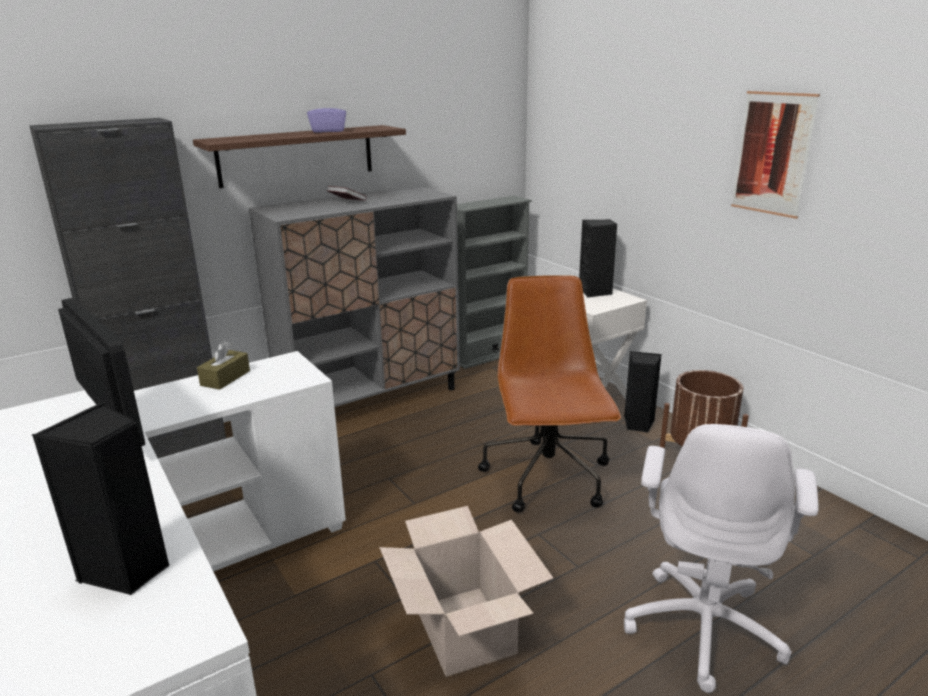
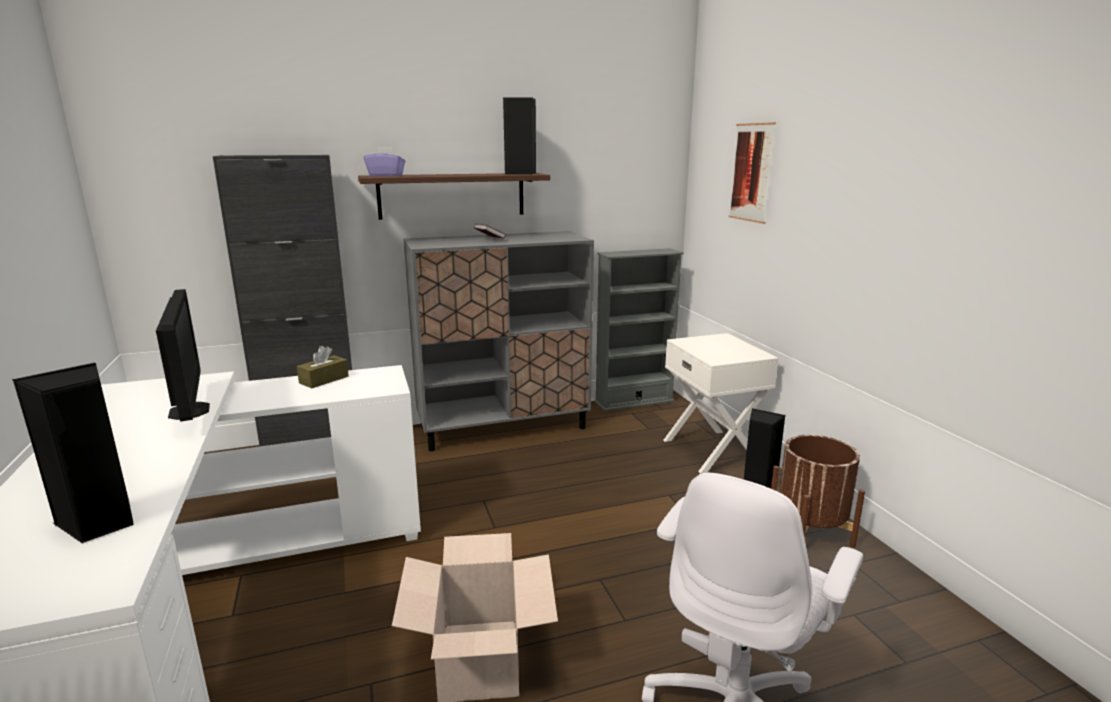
camera: 15 degrees right, 5 degrees down
(328, 131) = (478, 174): purple tissue box -> purple tissue box (386, 175)
(548, 479) = (636, 526): brown office chair -> none
(595, 292) = (728, 345): black speaker -> black speaker (520, 173)
(773, 154) = (904, 204): picture -> picture (751, 172)

